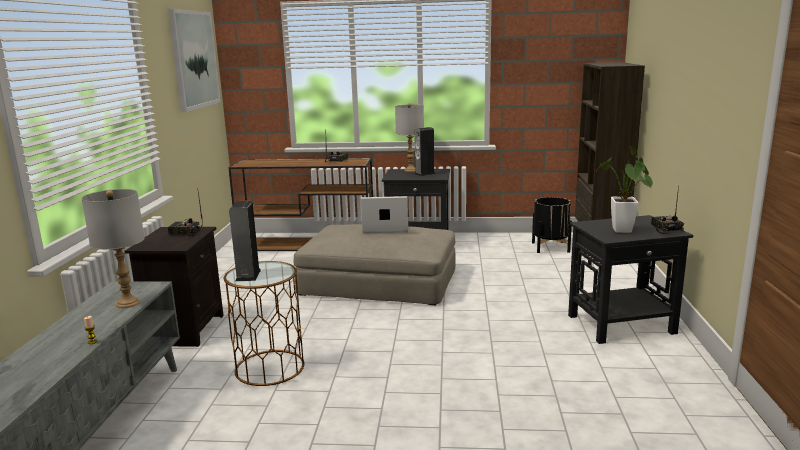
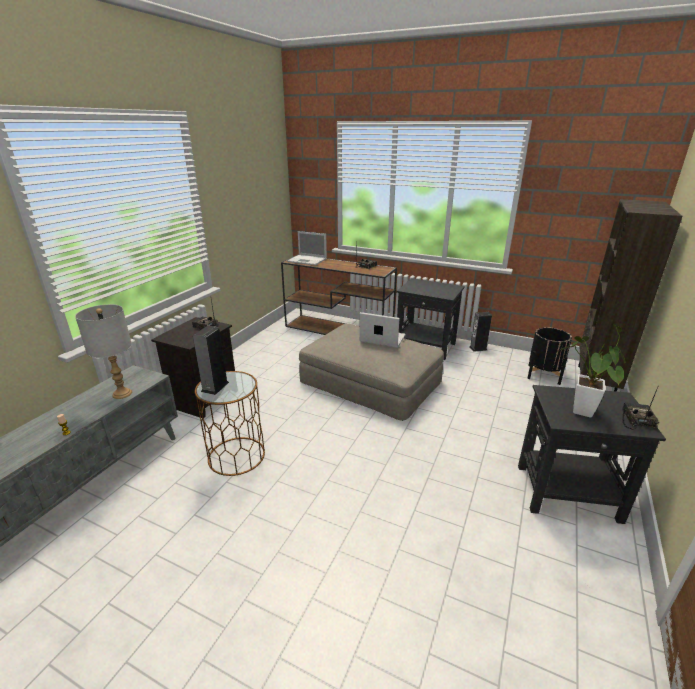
camera: 20 degrees right, 10 degrees up
(194, 59) = (258, 172): picture -> none
(261, 162) = (308, 260): none -> laptop
(410, 170) = (428, 282): grey table lamp -> none
(424, 174) = (437, 289): speaker -> speaker (478, 348)

